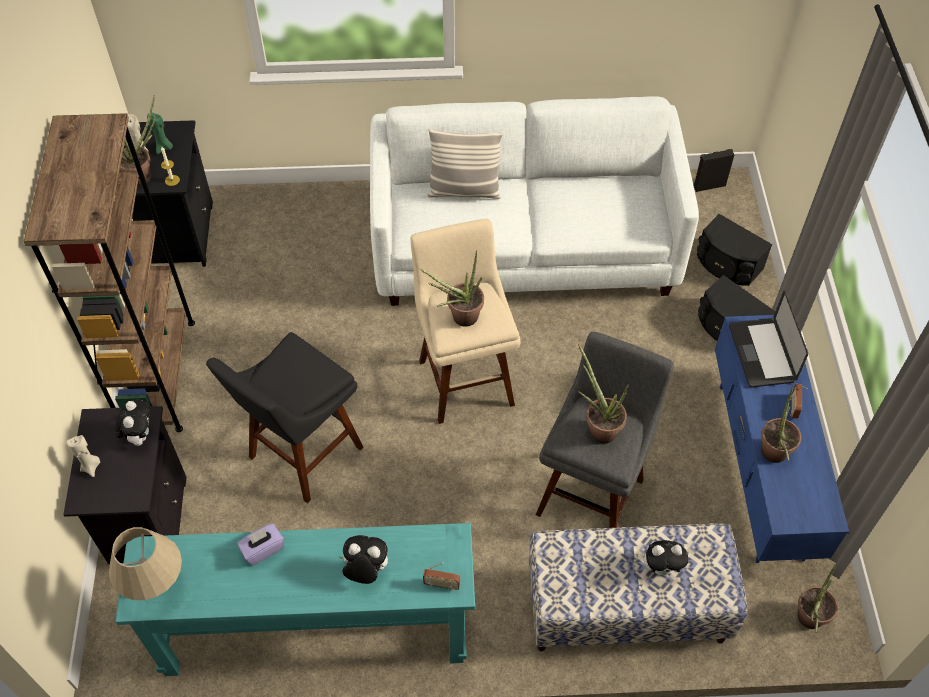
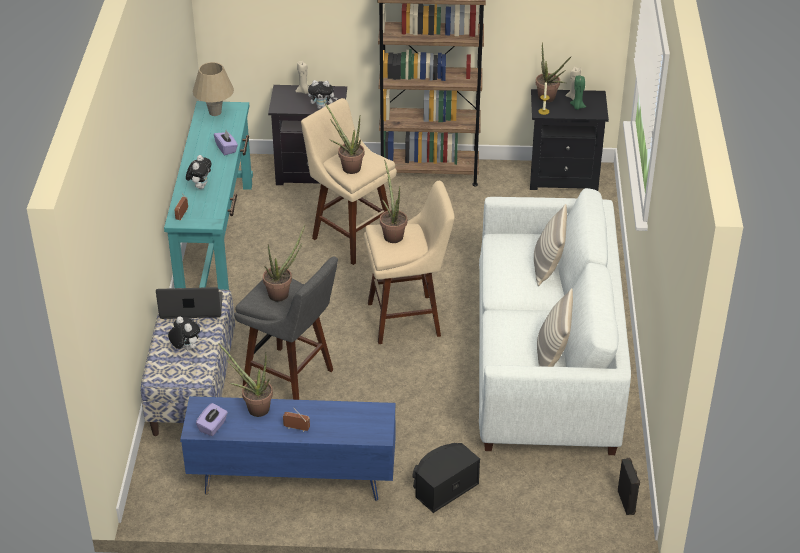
camera: 95 degrees right, 15 degrees down
(301, 456) = (350, 236): black stool -> beige stool
(612, 187) = (552, 355): none -> pillow
(662, 568) = (185, 348): plush toy -> plush toy turned 135 degrees clockwise
(727, 264) = (520, 499): black speaker -> none
(761, 353) = (353, 418): laptop -> laptop (191, 307)
(807, 622) = (155, 486): potted plant -> potted plant (348, 167)
(817, 497) = (213, 426): none -> purple tissue box

